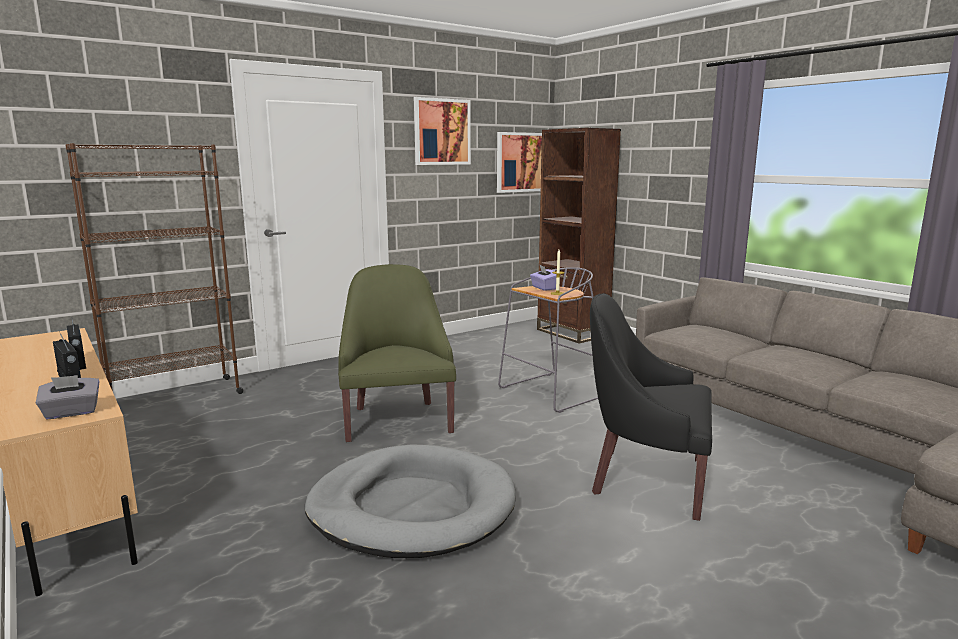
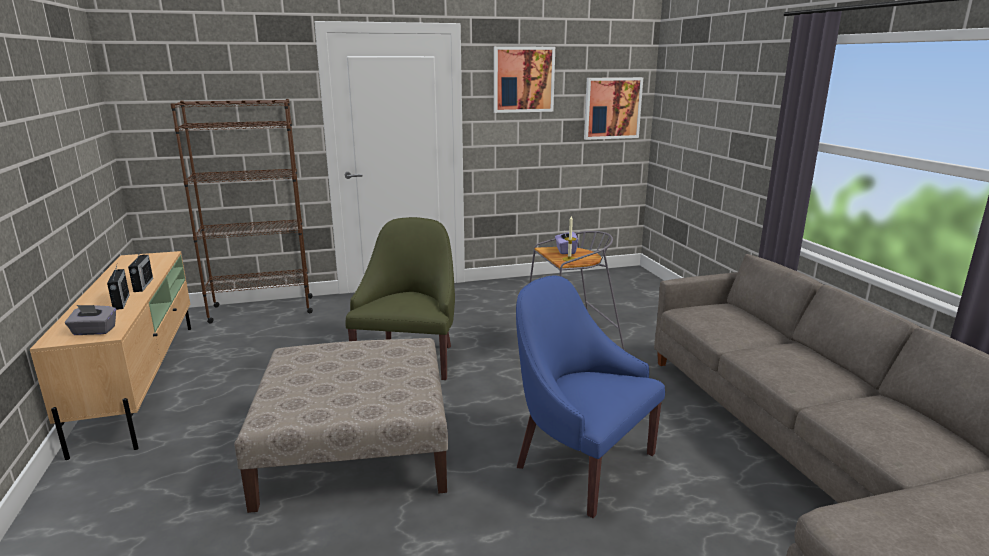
camera: 20 degrees right, 5 degrees up
(412, 507) = (354, 446): grey dog bed -> beige ottoman
(572, 333) = (648, 288): brown bookcase -> none
(646, 478) = (580, 462): black armchair -> blue armchair

